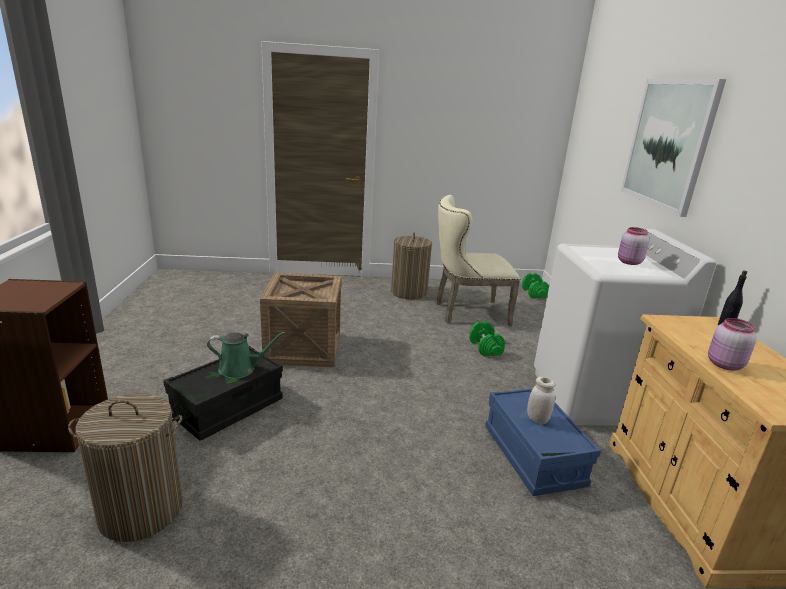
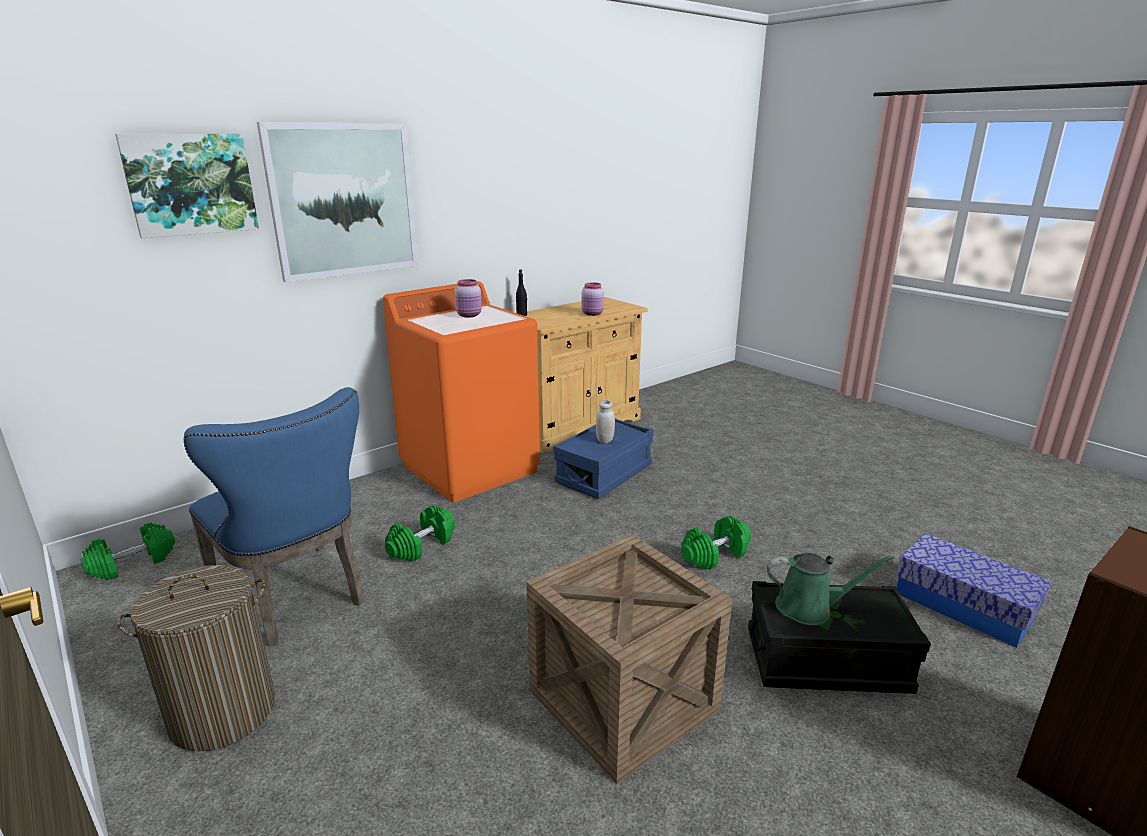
camera: 125 degrees left, 0 degrees up
(141, 510) = (963, 605): laundry basket -> storage box
(241, 369) = (809, 608): green watering can -> green watering can turned 135 degrees clockwise
(353, 435) = (715, 555): none -> green dumbbell
(466, 313) = (297, 599): beige chair -> blue chair
(593, 397) = (470, 468): white washing machine -> orange washing machine
(620, 117) = (191, 184): none -> picture

